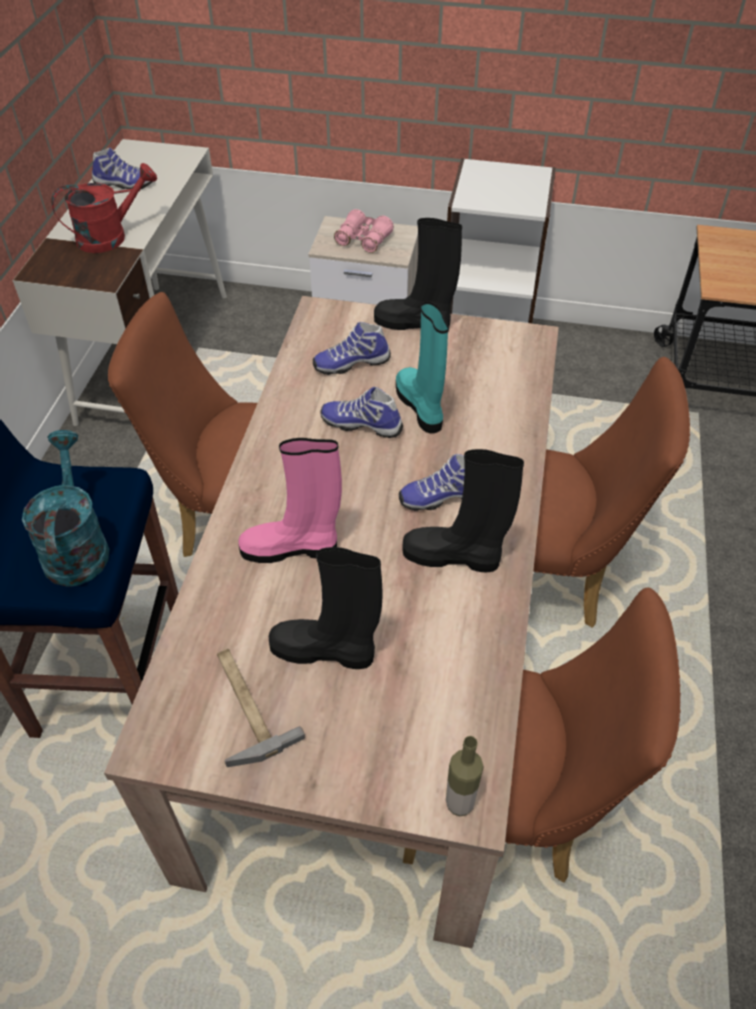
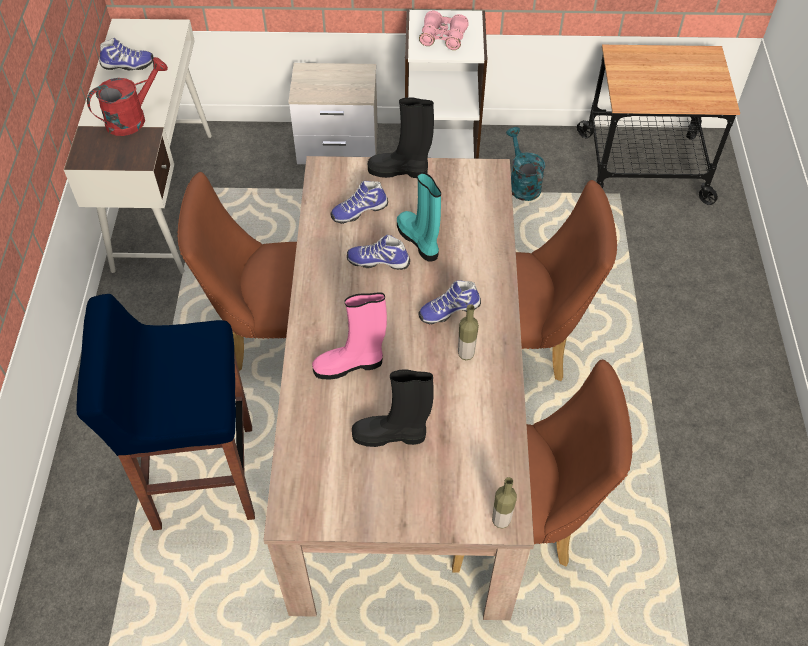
camera: 10 degrees left, 5 degrees up
(76, 546) = (195, 386): turquoise watering can -> turquoise watering can (522, 184)
(244, 705) = (345, 480): hammer -> none
(363, 240) = (331, 82): pink binoculars -> pink binoculars (443, 38)
(454, 556) = (466, 354): black boot -> bottle

